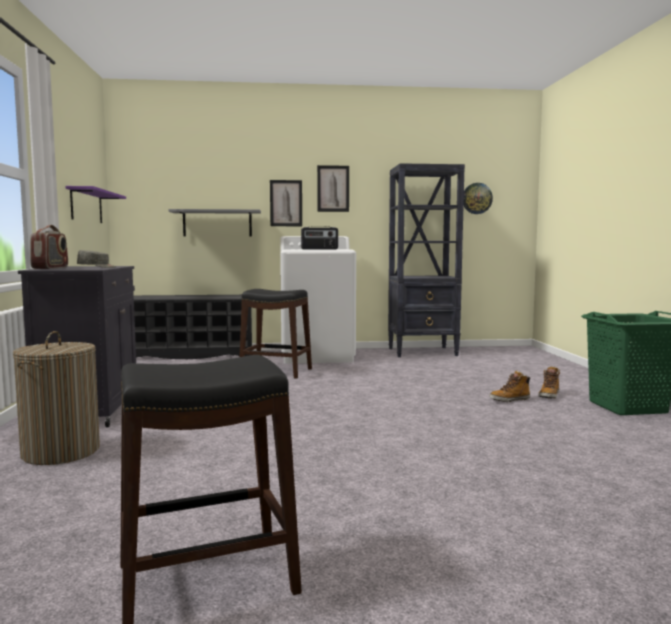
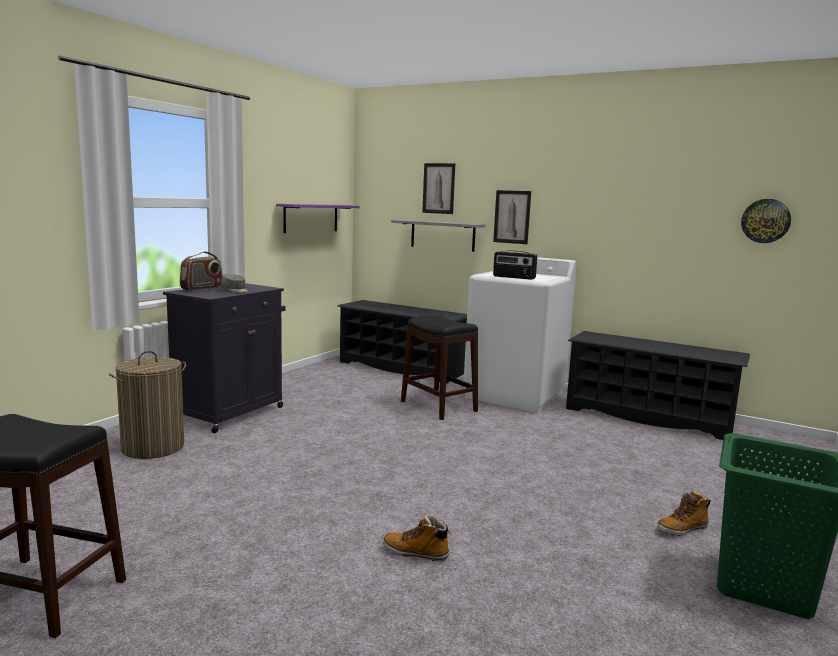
camera: 35 degrees right, 5 degrees up
(333, 188) = (566, 201): picture -> picture (438, 188)
(423, 352) = (648, 417): black bookcase -> black shoe rack
(509, 400) = (614, 518): boot -> boot (416, 553)

